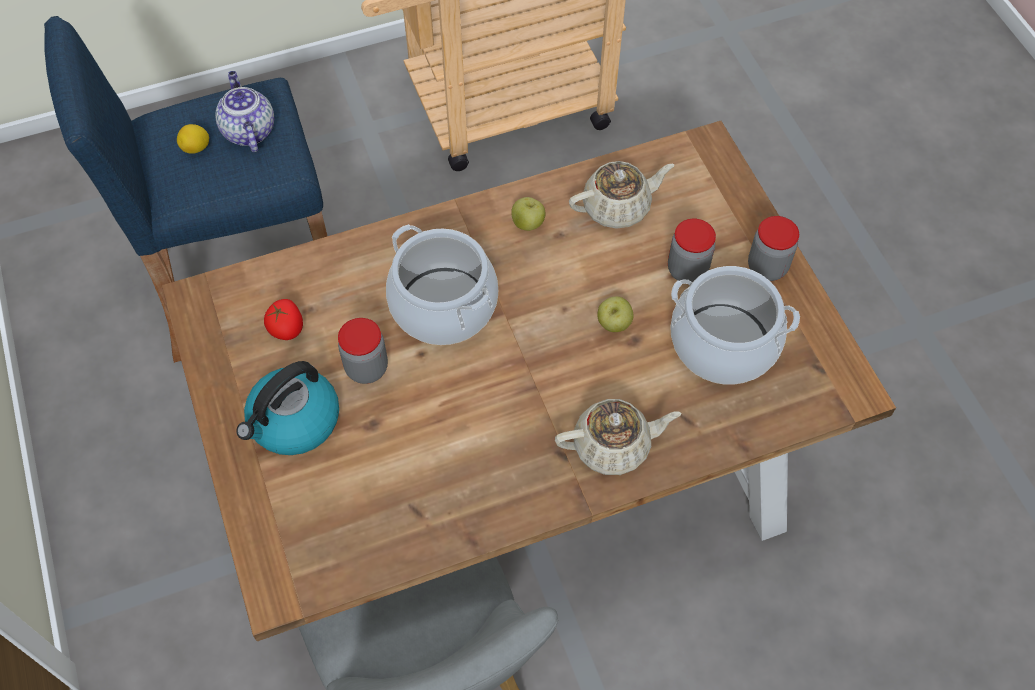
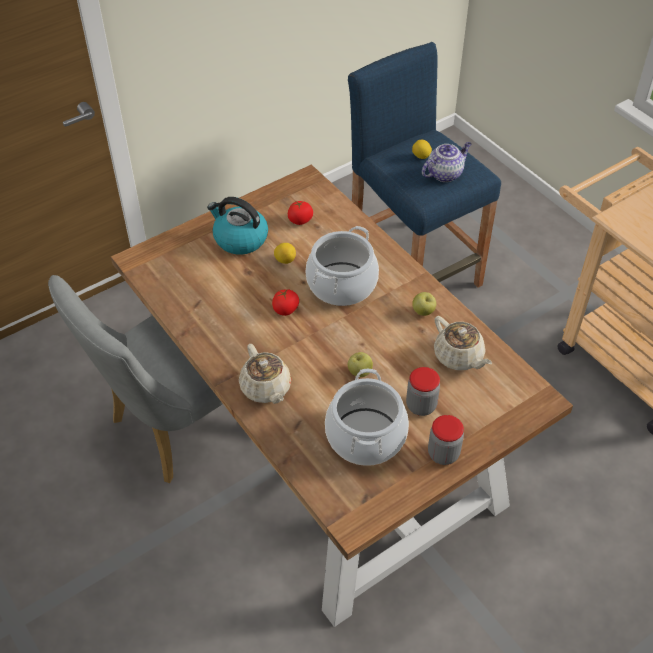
camera: 75 degrees right, 10 degrees down
(366, 368) = (285, 260): jar -> lemon
(469, 388) = (286, 309): none -> tomato

